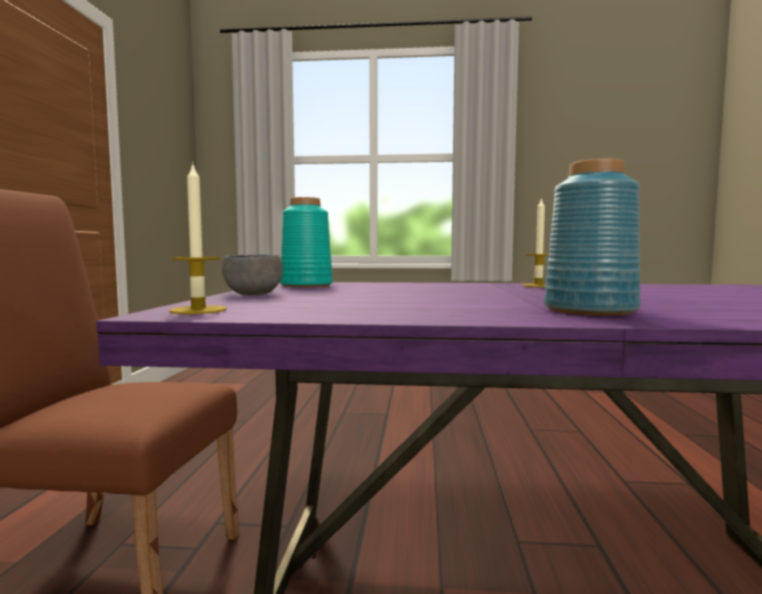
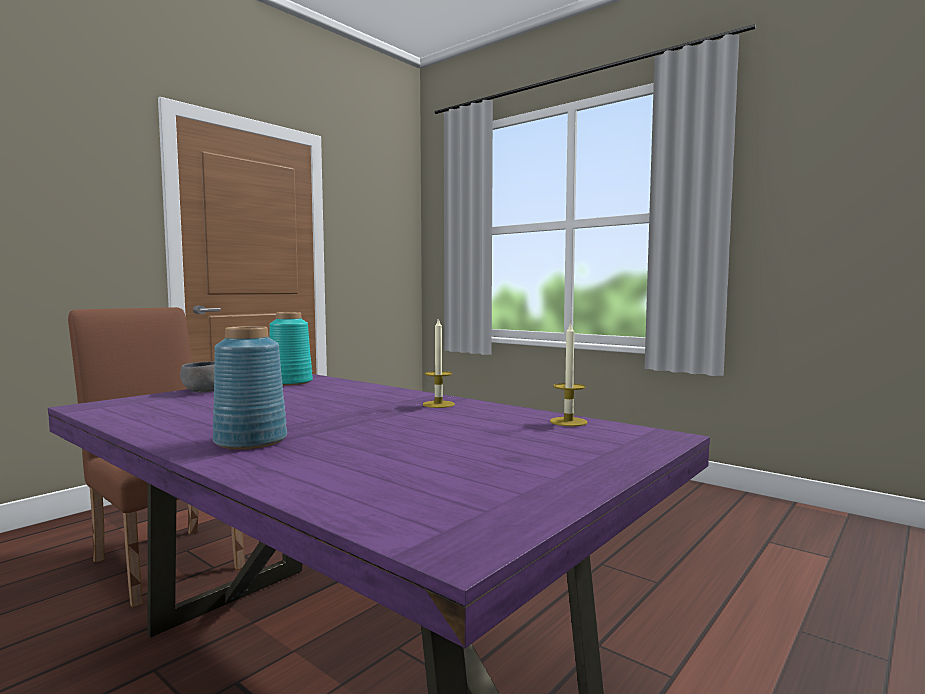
camera: 35 degrees right, 0 degrees up
(198, 310) = (107, 405): candle -> candle (568, 422)

